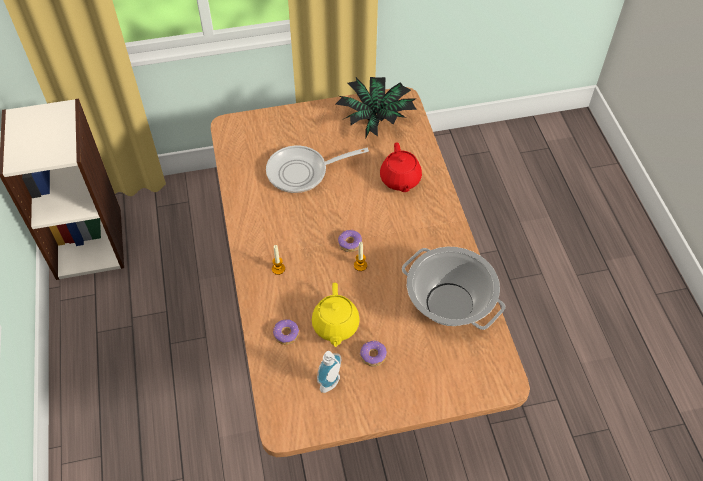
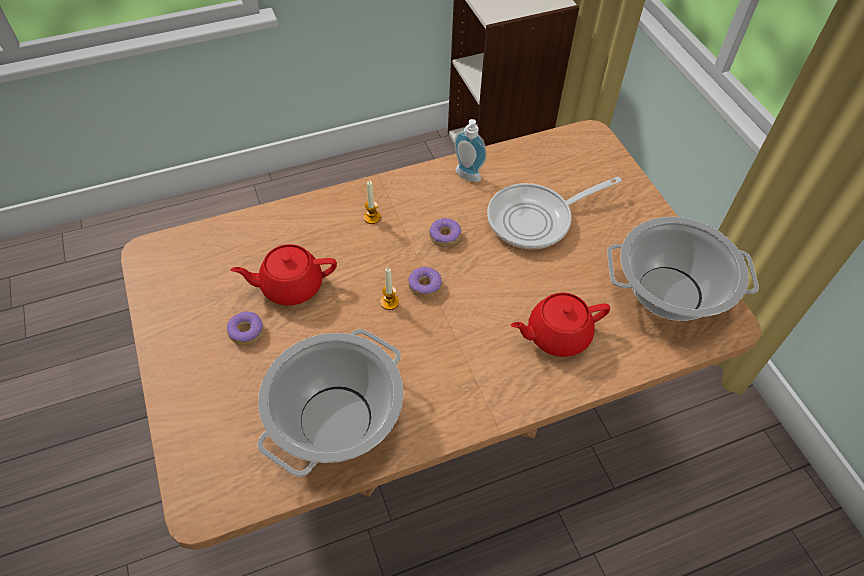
camera: 80 degrees right, 0 degrees up
(286, 334) = (276, 239): donut -> donut (444, 236)
(302, 172) = (536, 219): frying pan -> frying pan turned 90 degrees counterclockwise
(332, 385) = (204, 293): soap dispenser -> soap dispenser (466, 177)
(335, 326) = (290, 286): yellow teapot -> red teapot
(376, 119) = (670, 292): potted plant -> cooking pot

